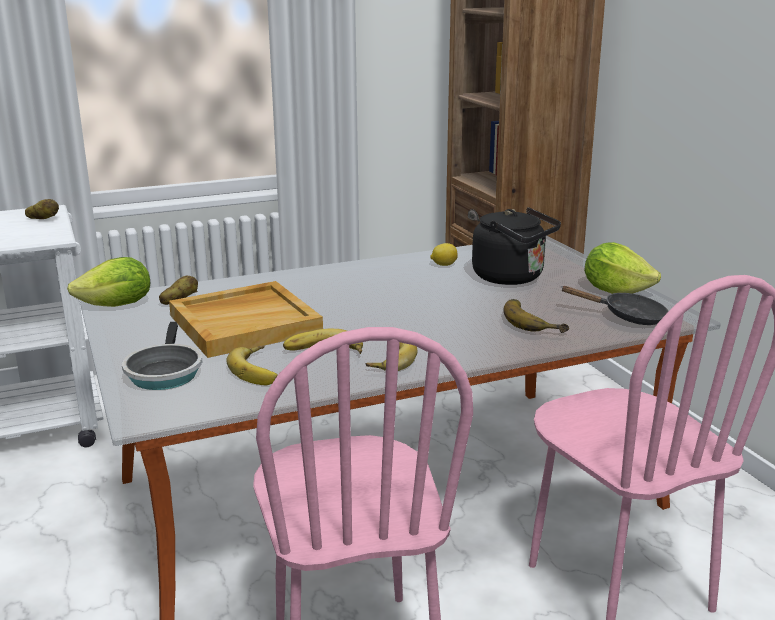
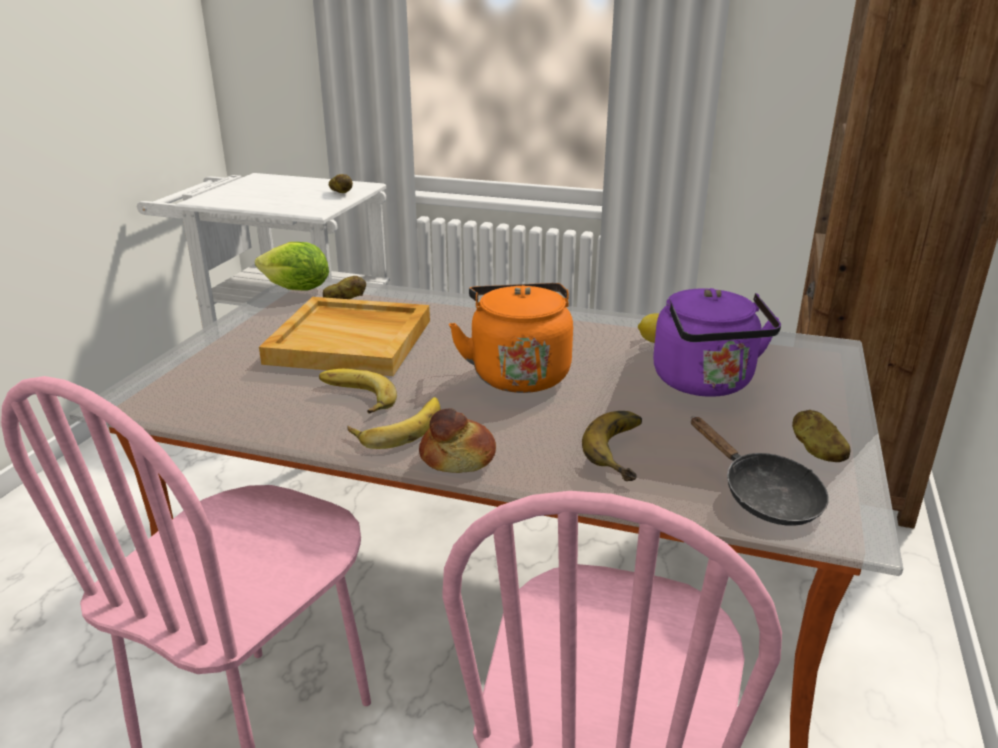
camera: 40 degrees right, 5 degrees up
(164, 372) = (208, 365): frying pan -> none
(260, 370) = (272, 394): banana -> none
(400, 305) = (518, 373): none -> orange kettle
(457, 357) = (458, 458): none -> bread
(512, 278) = (706, 384): black kettle -> purple kettle
(616, 291) = (816, 451): lettuce -> potato

